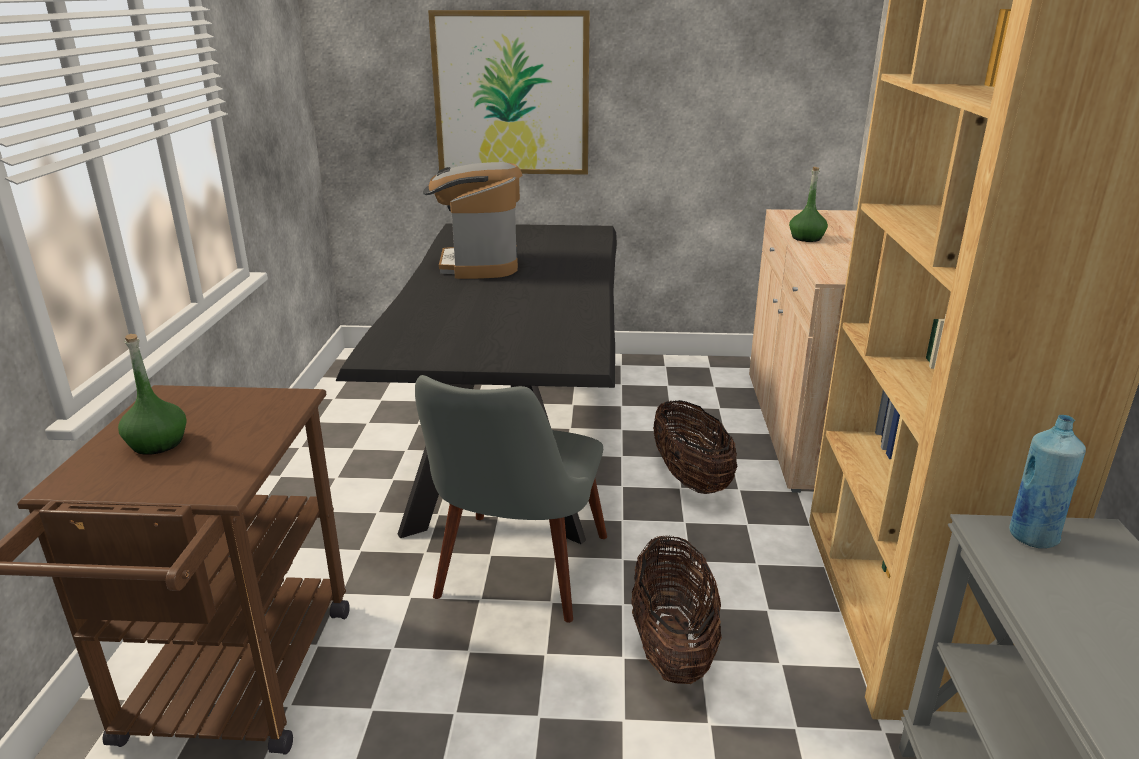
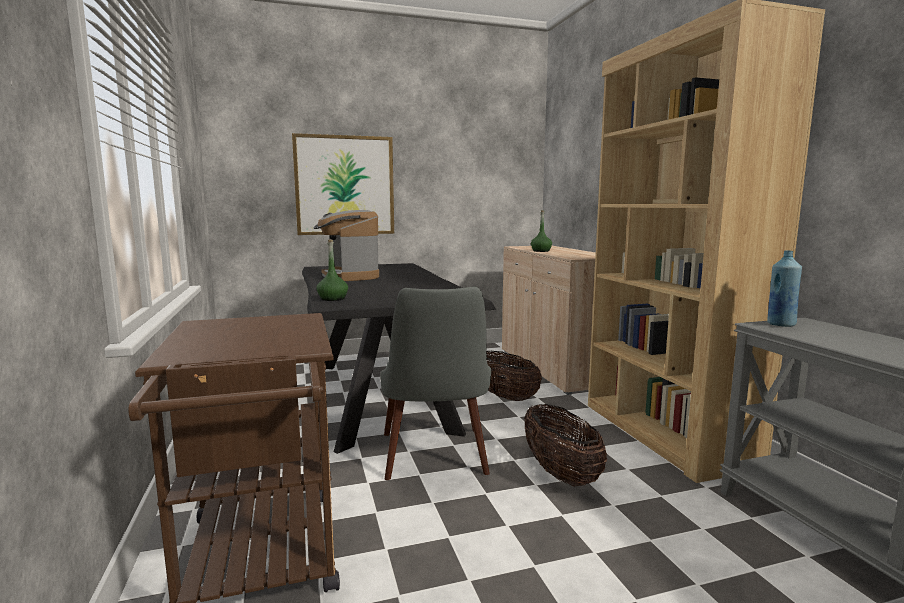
camera: 20 degrees left, 15 degrees down
(158, 443) = (225, 338): green bottle -> green bottle (333, 299)

